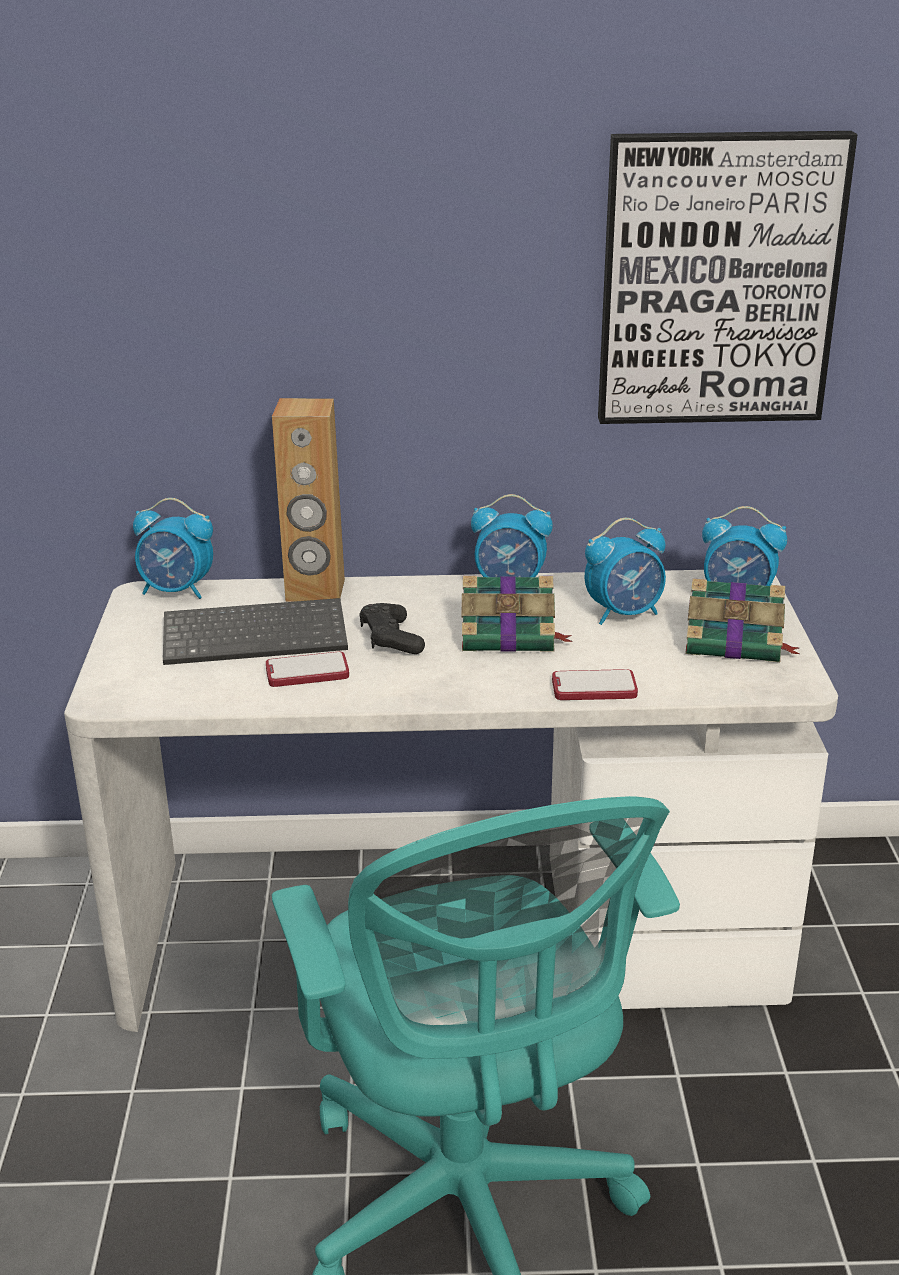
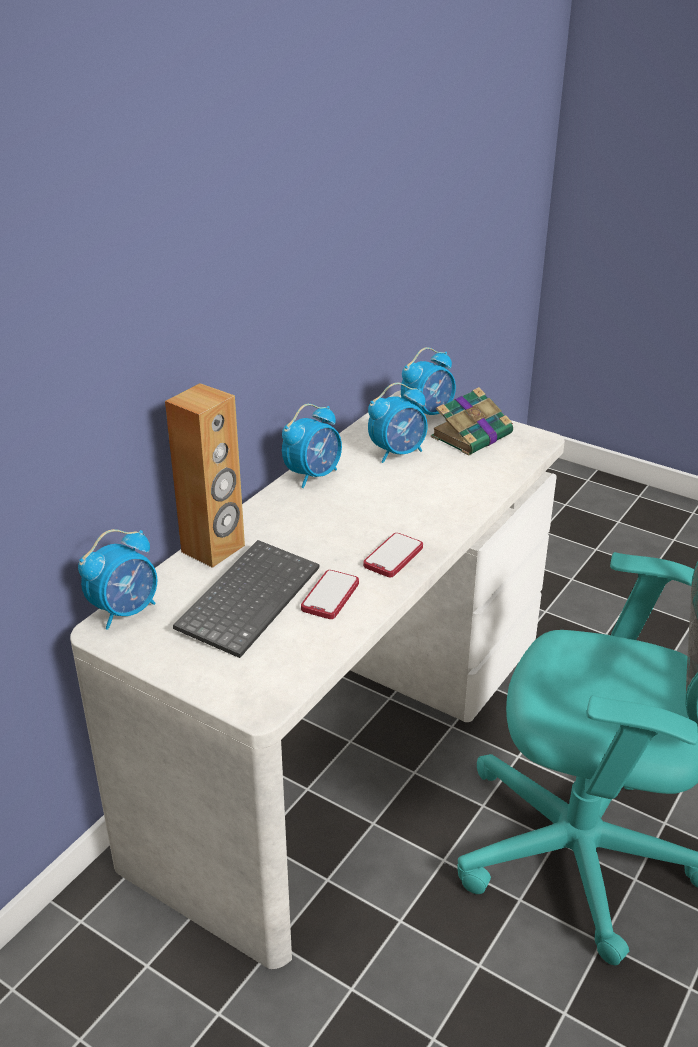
camera: 55 degrees left, 5 degrees up
(391, 639) = (326, 545): black game controller -> none
(510, 634) = (375, 500): book -> none
(594, 688) = (473, 500): phone -> phone (393, 557)
(624, 614) = (398, 453): alarm clock -> alarm clock turned 45 degrees clockwise
(718, 280) = (364, 198): picture -> none

